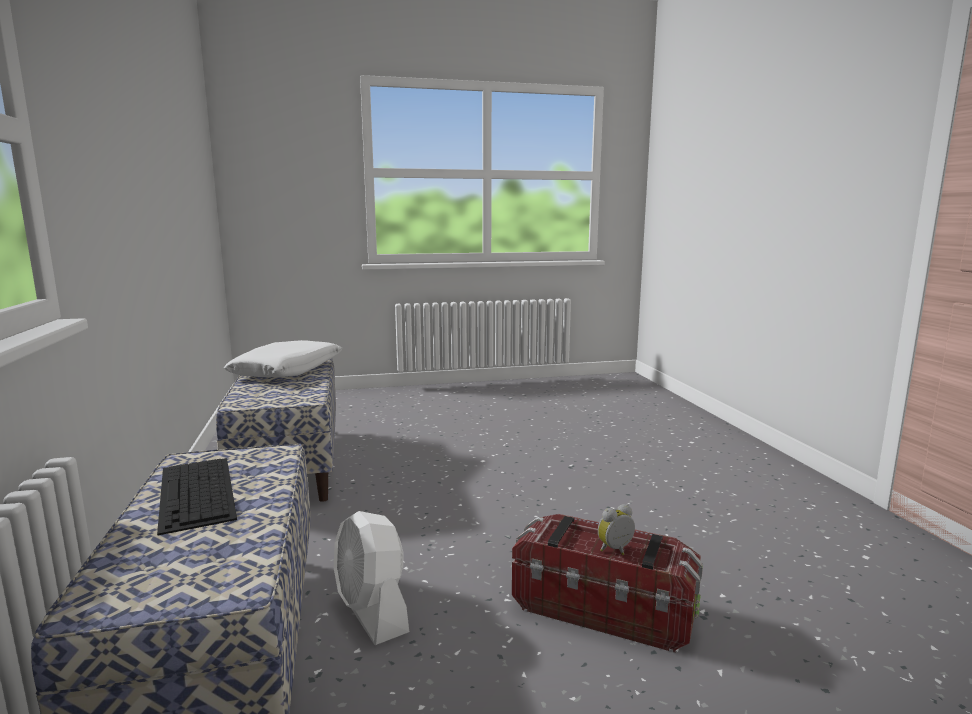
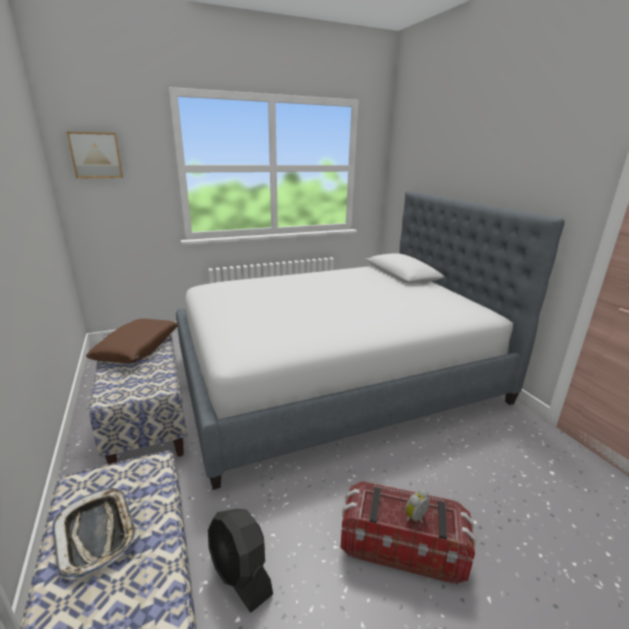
camera: 10 degrees left, 10 degrees up
(197, 493) = (97, 534): keyboard -> tray
(269, 155) = (96, 155): none -> picture
(288, 370) = (137, 348): white pillow -> brown pillow
(372, 611) = (240, 574): white fan -> black fan
(554, 442) = (335, 378): none -> bed

